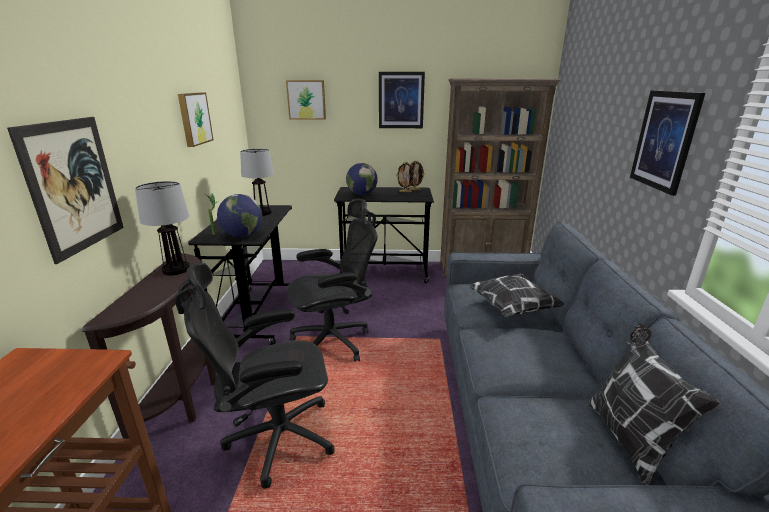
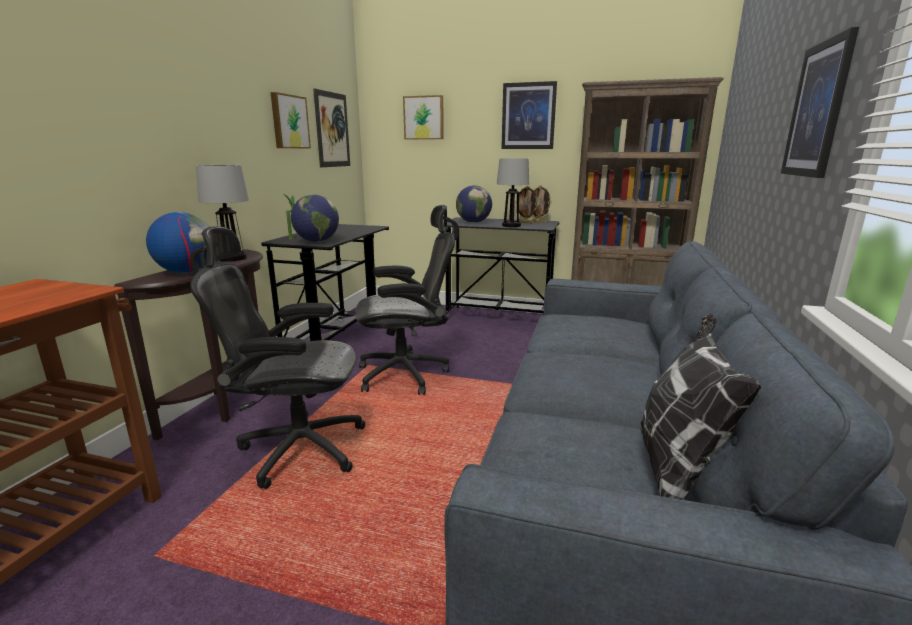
camera: 15 degrees right, 5 degrees down
(74, 186) = (129, 148): picture -> picture (332, 130)
(147, 297) = (187, 272): none -> globe
(262, 213) = (353, 229): table lamp -> table lamp (511, 225)
(512, 307) = (603, 337): pillow -> none

